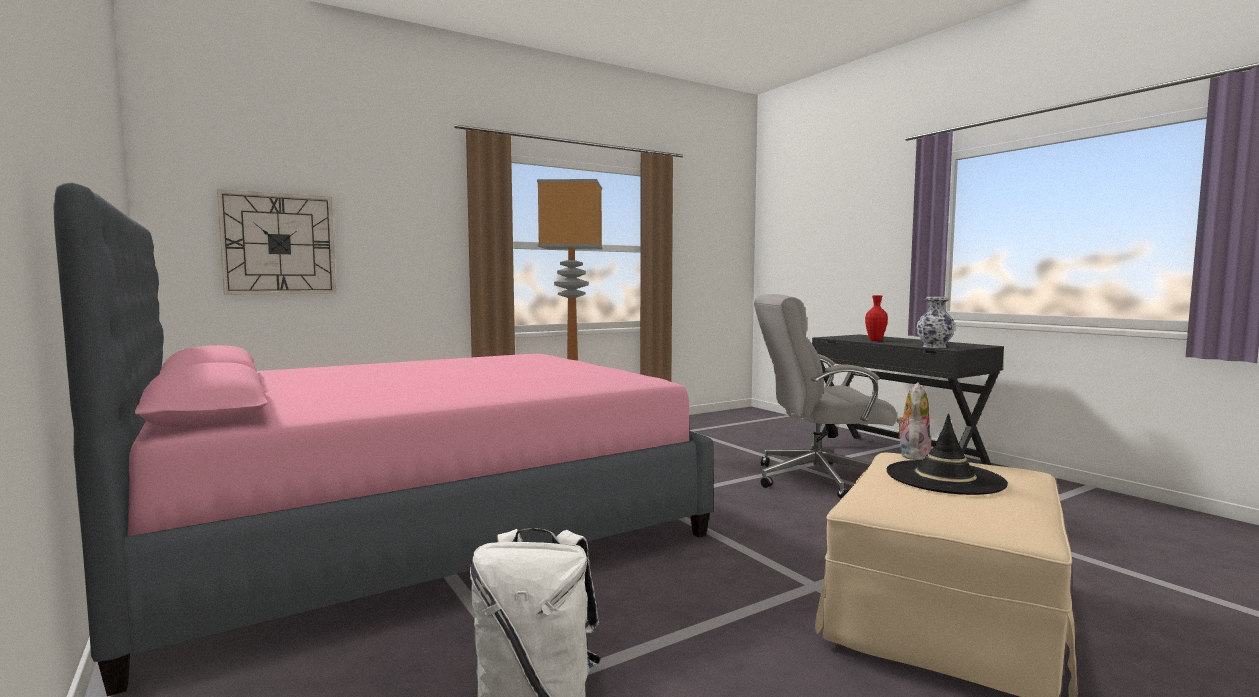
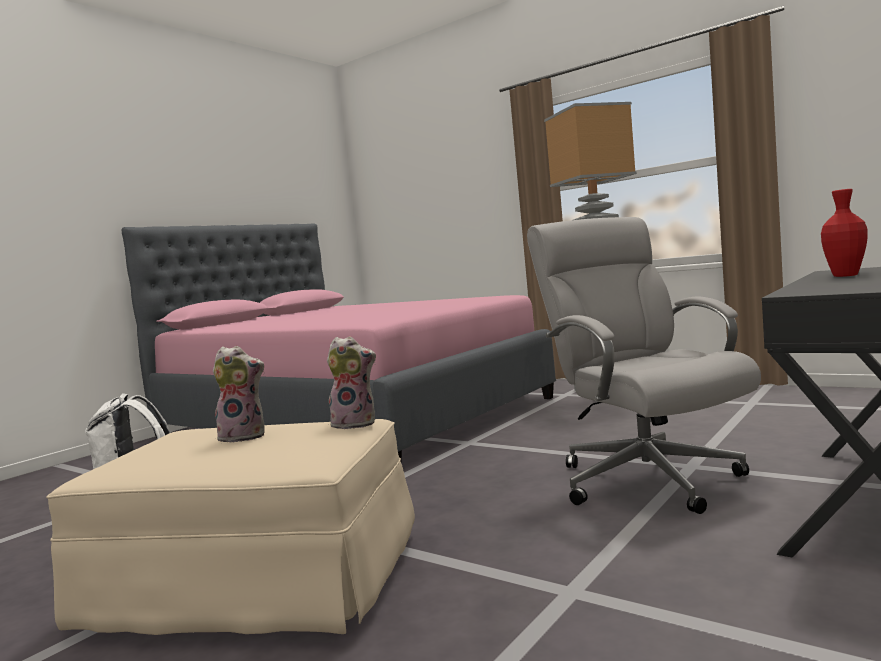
camera: 70 degrees right, 0 degrees up
(279, 244) = (412, 217): wall clock -> none
(934, 347) = (806, 289): vase -> none
(944, 478) = (245, 436): black hat -> plush toy

